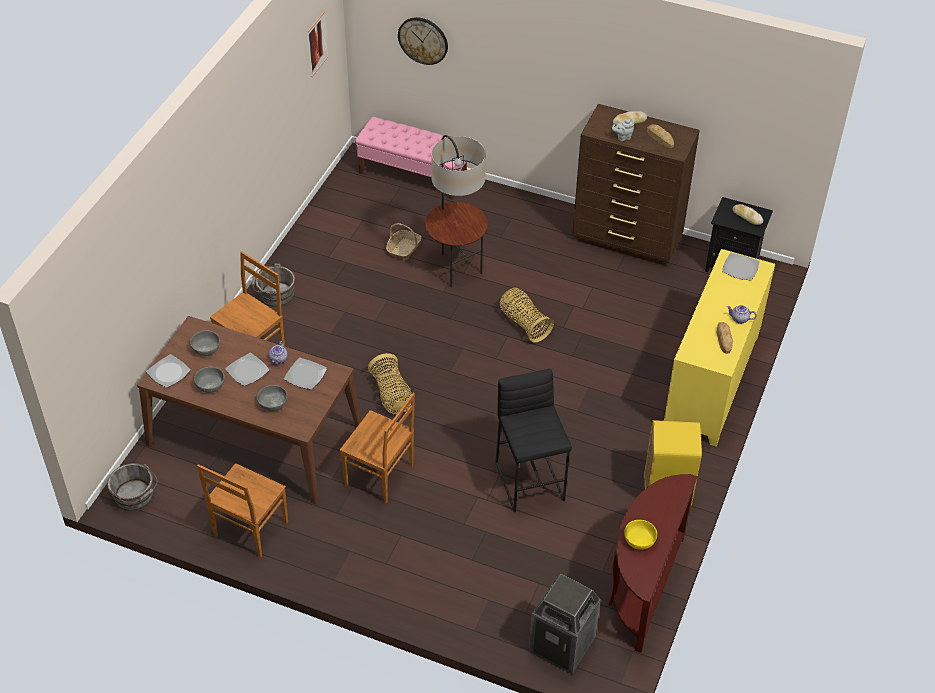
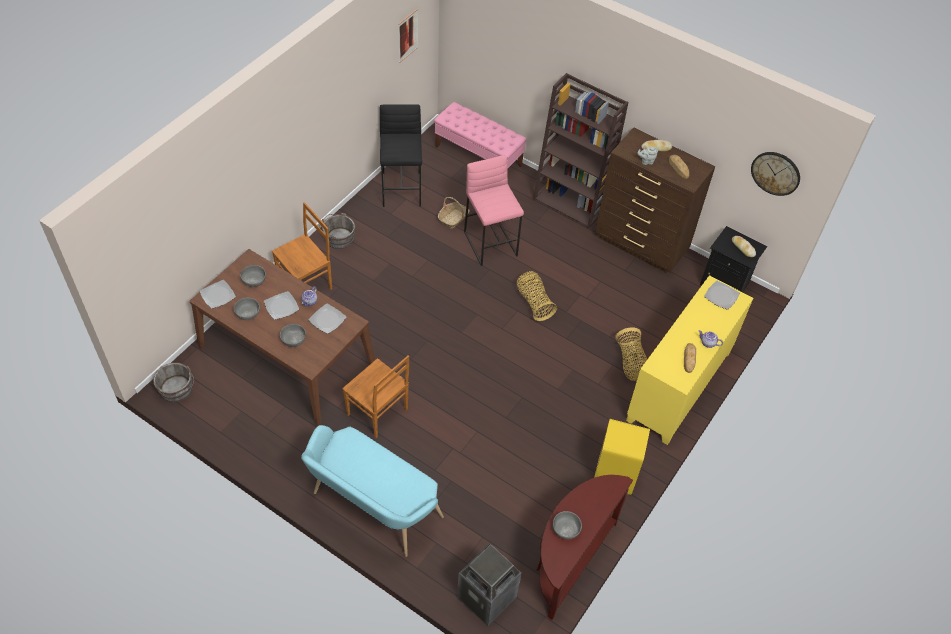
camera: 10 degrees right, 5 degrees up
(249, 530) = (259, 438): brown chair -> none
(391, 395) = (407, 344): basket -> basket (631, 362)
(404, 578) = (372, 508): none -> turquoise bench
(423, 40) = (499, 46): wall clock -> wall clock (775, 173)
(456, 269) = (491, 243): floor lamp -> pink stool
(530, 481) = (501, 443): black stool -> black stool (402, 190)
(534, 209) = (570, 204): none -> brown bookcase
(639, 540) = (566, 529): yellow bowl -> grey bowl

